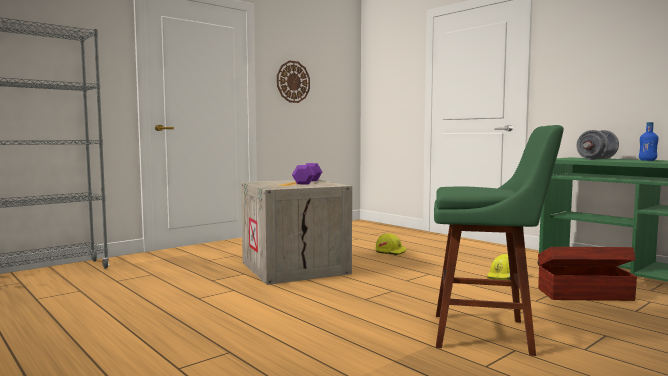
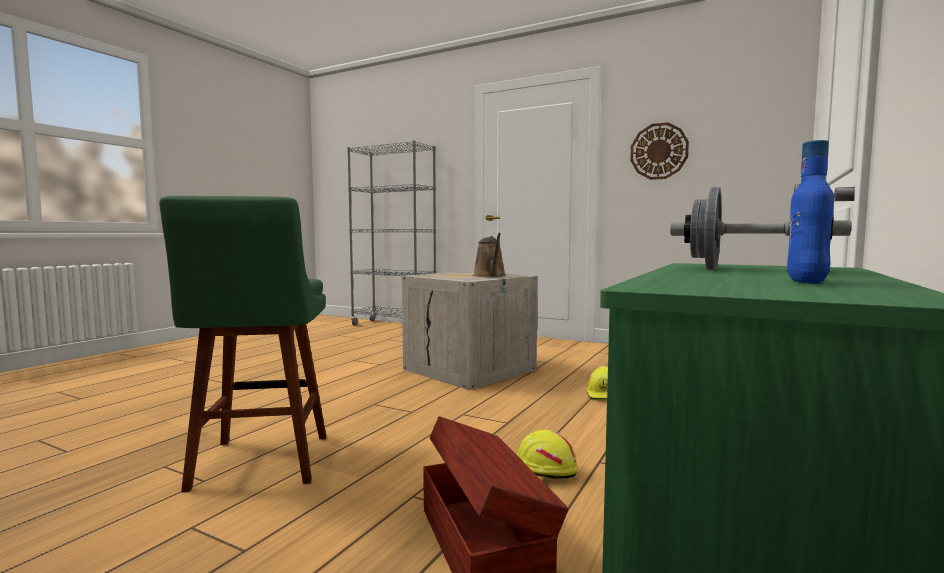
camera: 70 degrees right, 0 degrees up
(307, 182) = (490, 276): purple dumbbell -> brown watering can

